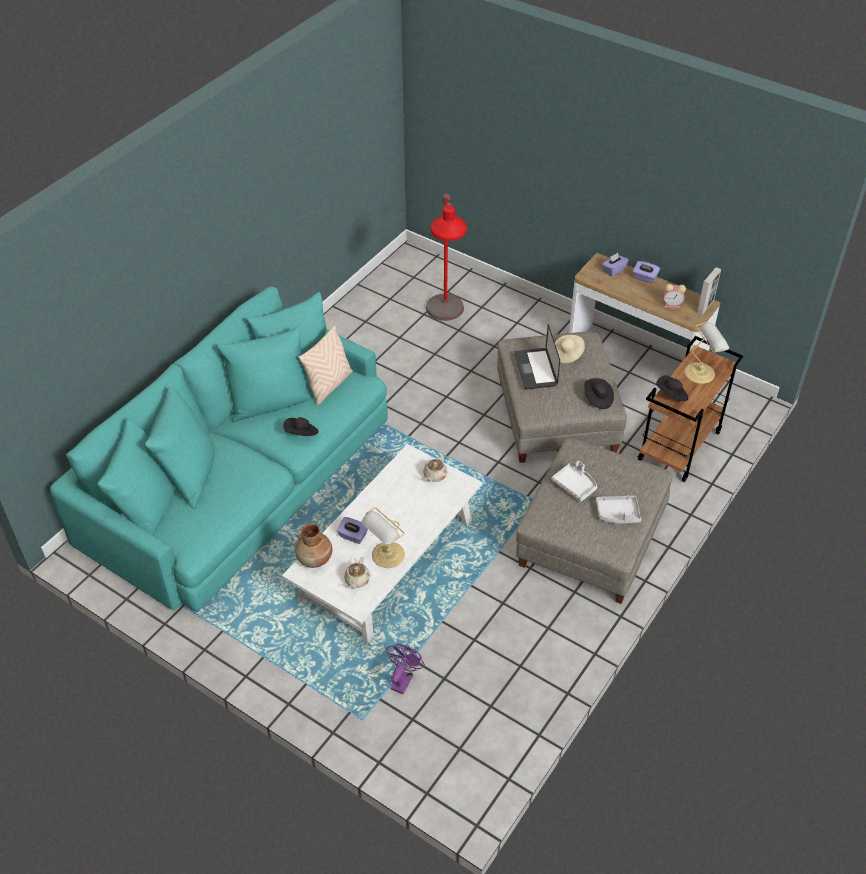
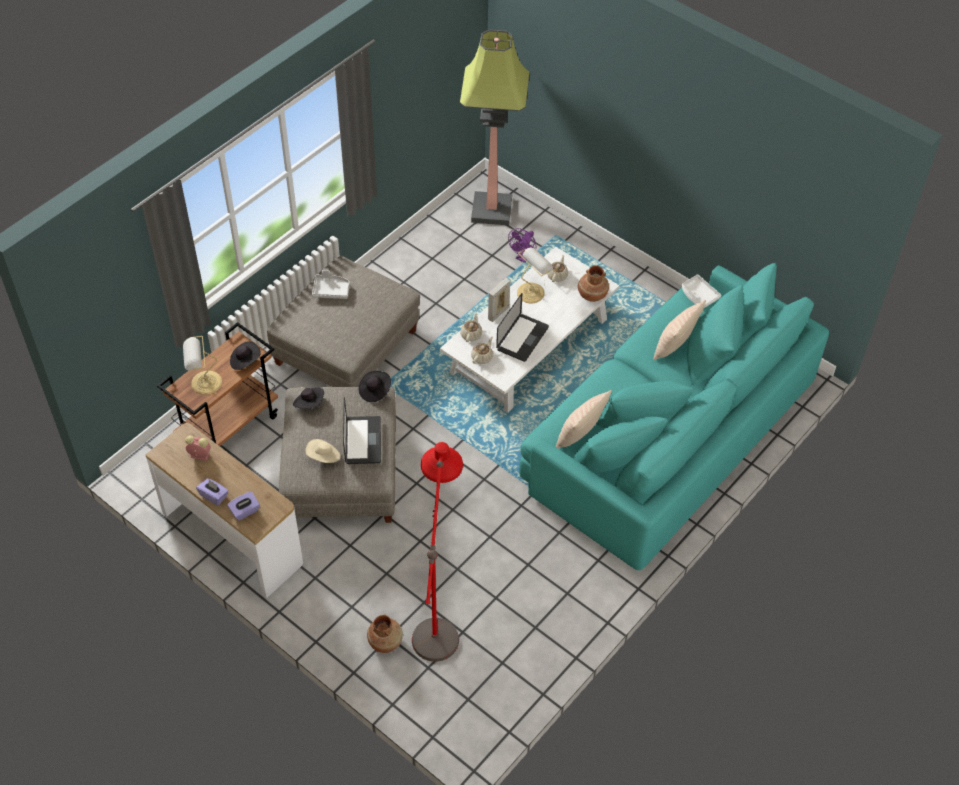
camera: 175 degrees left, 5 degrees up
(225, 478) = (674, 346): none -> beige pillow
(301, 434) = (606, 384): black hat -> black hat (375, 391)
(352, 536) = (560, 310): purple tissue box -> none
(393, 499) = (522, 338): none -> laptop
(450, 499) = (471, 334): none -> beige teapot
(455, 752) = (491, 210): none -> floor lamp
(483, 304) = (385, 641): none -> brown vase
(575, 485) = (360, 318): white tray -> white tray (698, 296)
(705, 307) = (165, 449): picture frame -> picture frame (498, 313)

